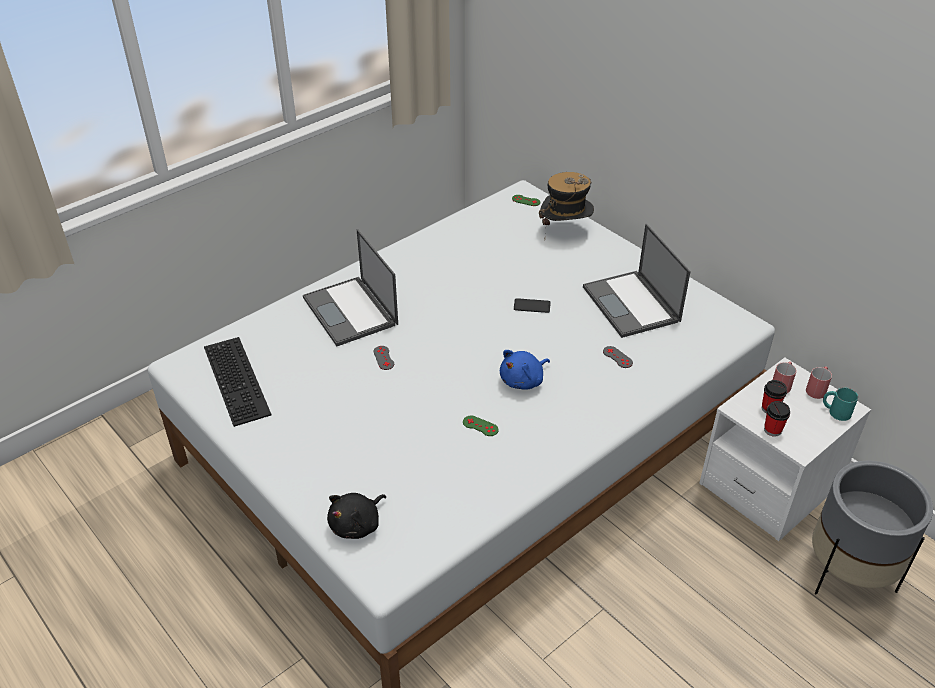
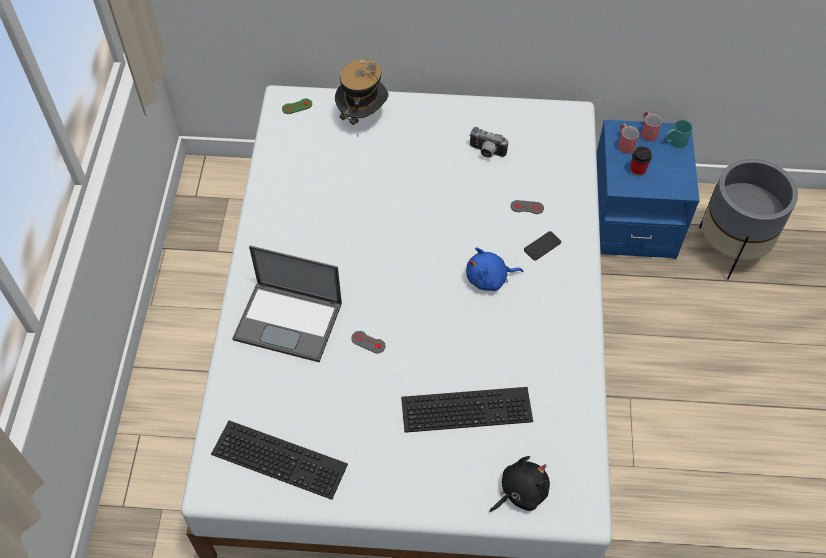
camera: 45 degrees left, 15 degrees up
(357, 524) = (520, 492): black plush toy -> black plush toy turned 120 degrees counterclockwise
(395, 444) = (467, 407): none -> keyboard
(480, 426) = (505, 341): green game controller -> none
(523, 380) = (489, 278): blue plush toy -> blue plush toy turned 75 degrees clockwise
(532, 306) = (419, 207): phone -> phone (542, 246)
(632, 305) = (486, 152): laptop -> camera
(770, 485) = (631, 219): white nightstand -> blue nightstand
(772, 430) = (655, 186): cup -> none

